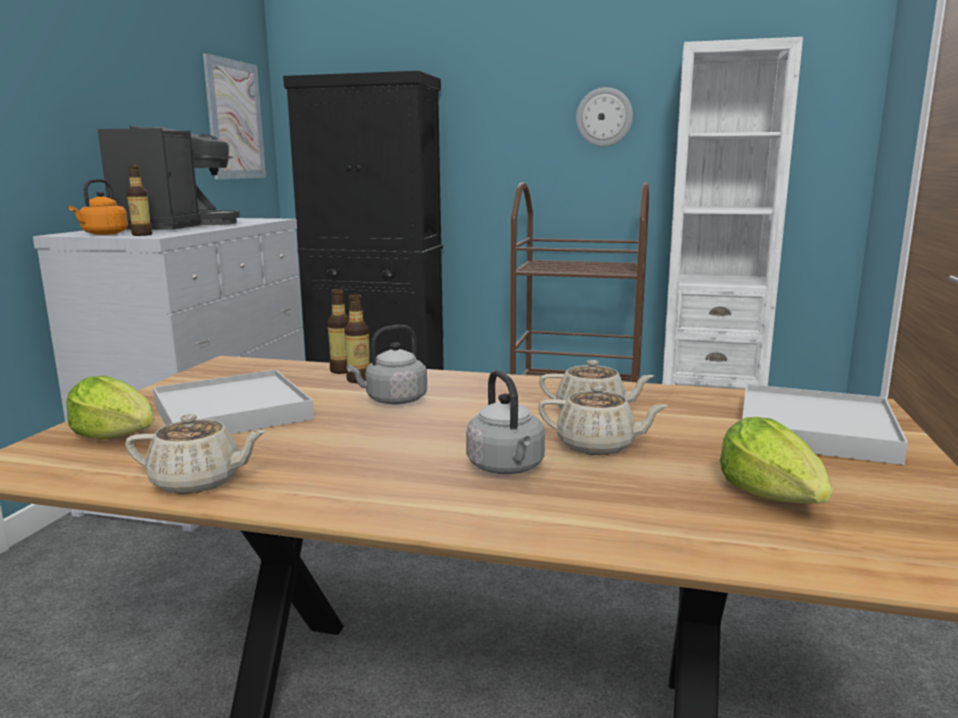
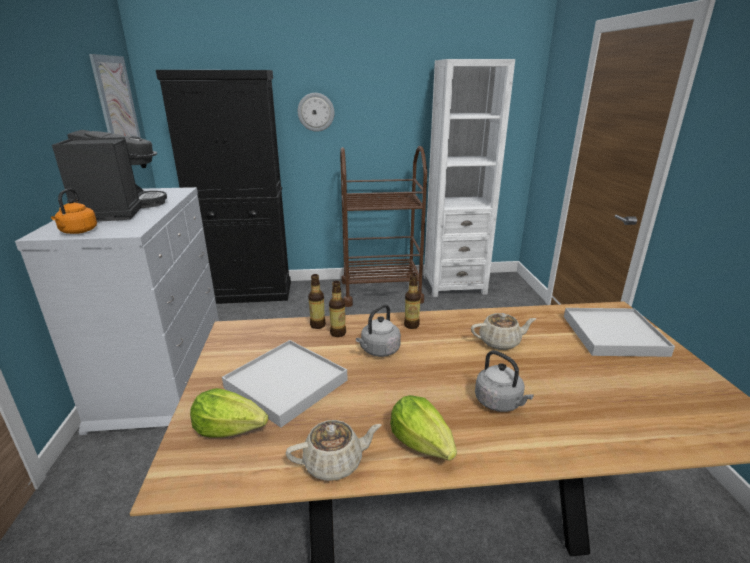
camera: 20 degrees left, 10 degrees up
(142, 235) = (115, 231): bottle -> bottle (411, 325)
(598, 446) = (527, 371): beige teapot -> none
(604, 117) = (386, 99): wall clock -> wall clock (316, 112)
(773, 496) = (640, 396): lettuce -> lettuce (422, 443)

